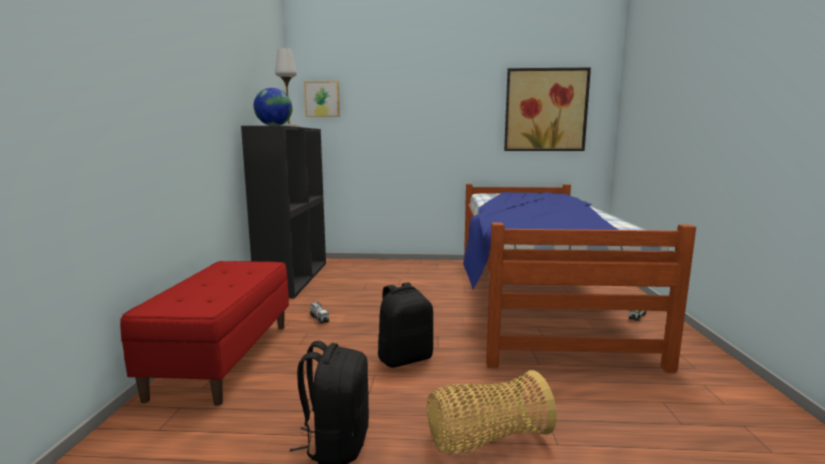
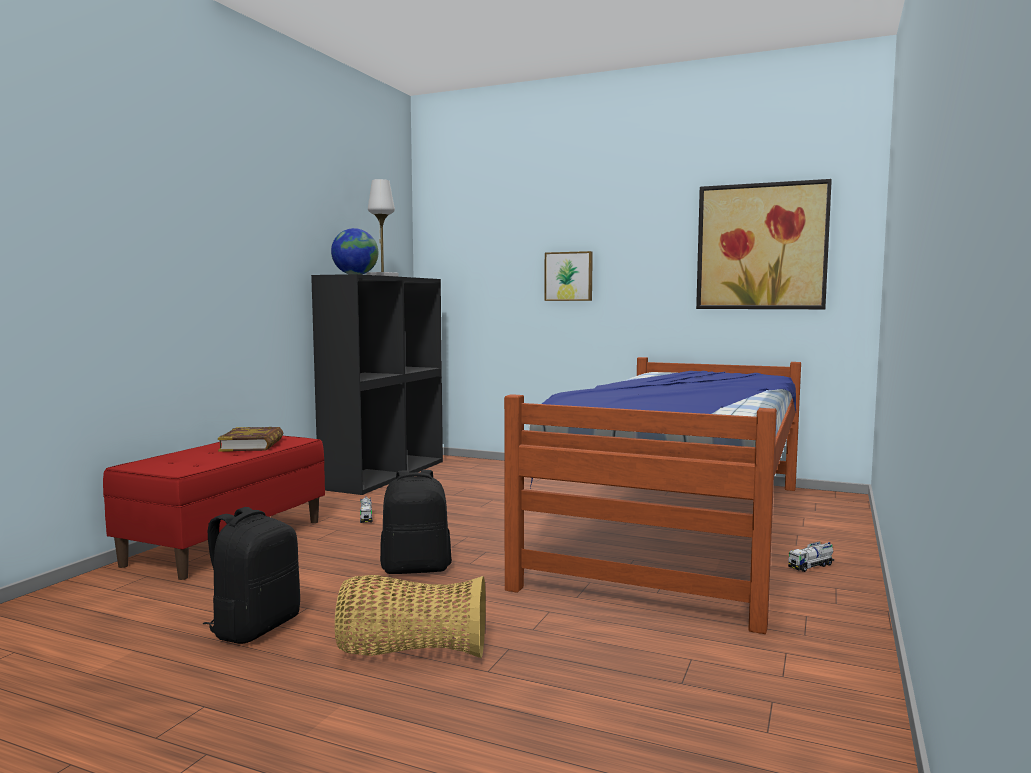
camera: 20 degrees right, 5 degrees down
(234, 273) = (252, 445): none -> book
(322, 99) = (451, 239): picture -> picture (569, 276)

